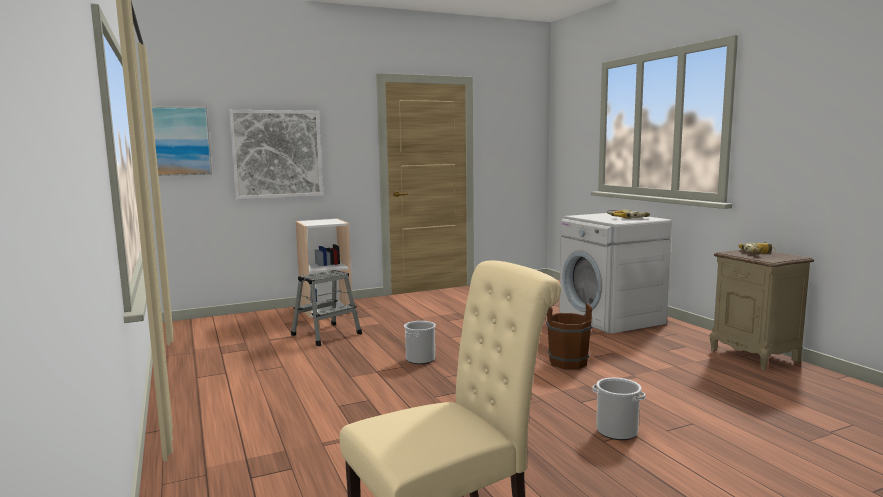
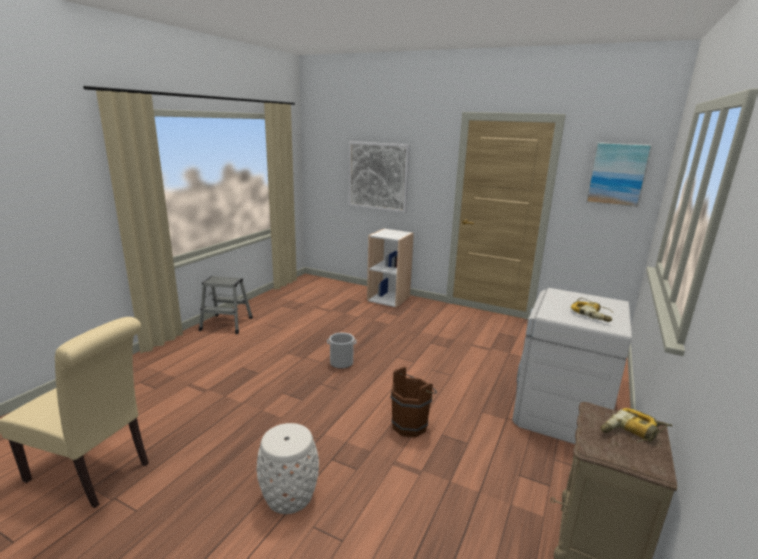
camera: 50 degrees right, 10 degrees up
(180, 141) = (322, 161): picture -> picture (617, 174)
(326, 334) = (346, 317): grey step ladder -> grey step ladder (227, 324)
(617, 431) = (289, 496): bucket -> white stool

